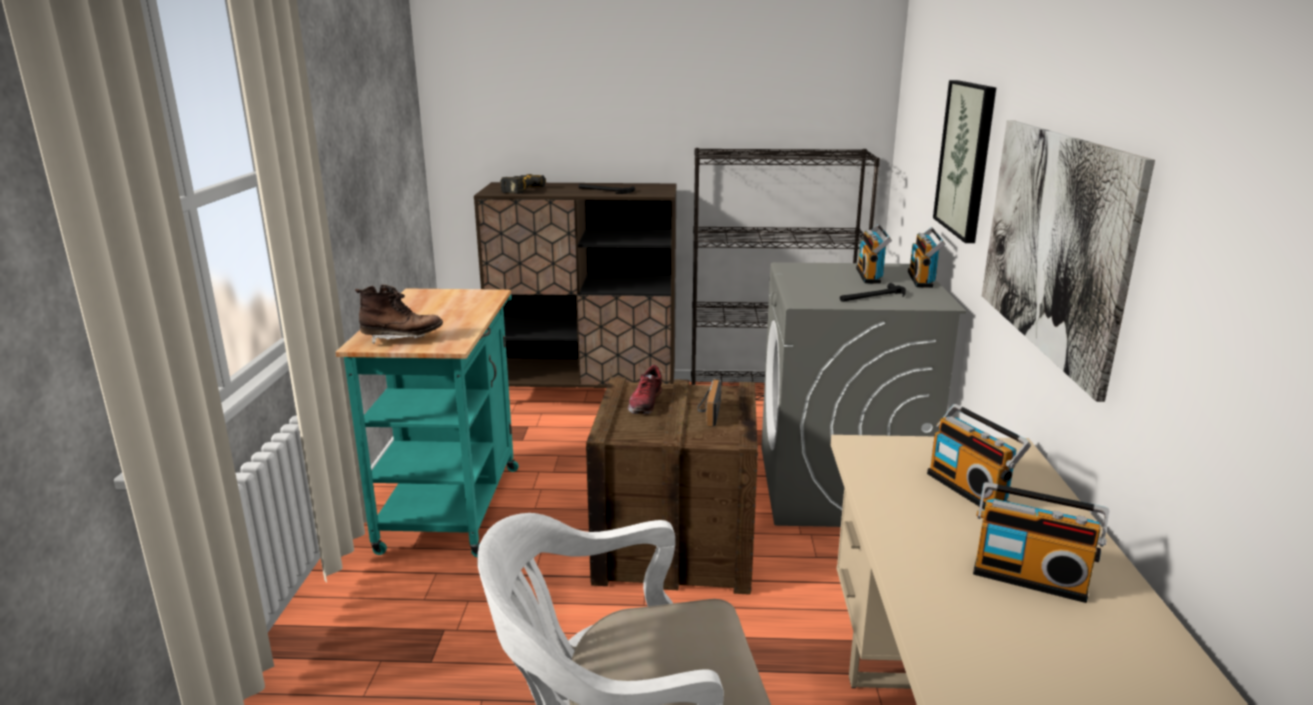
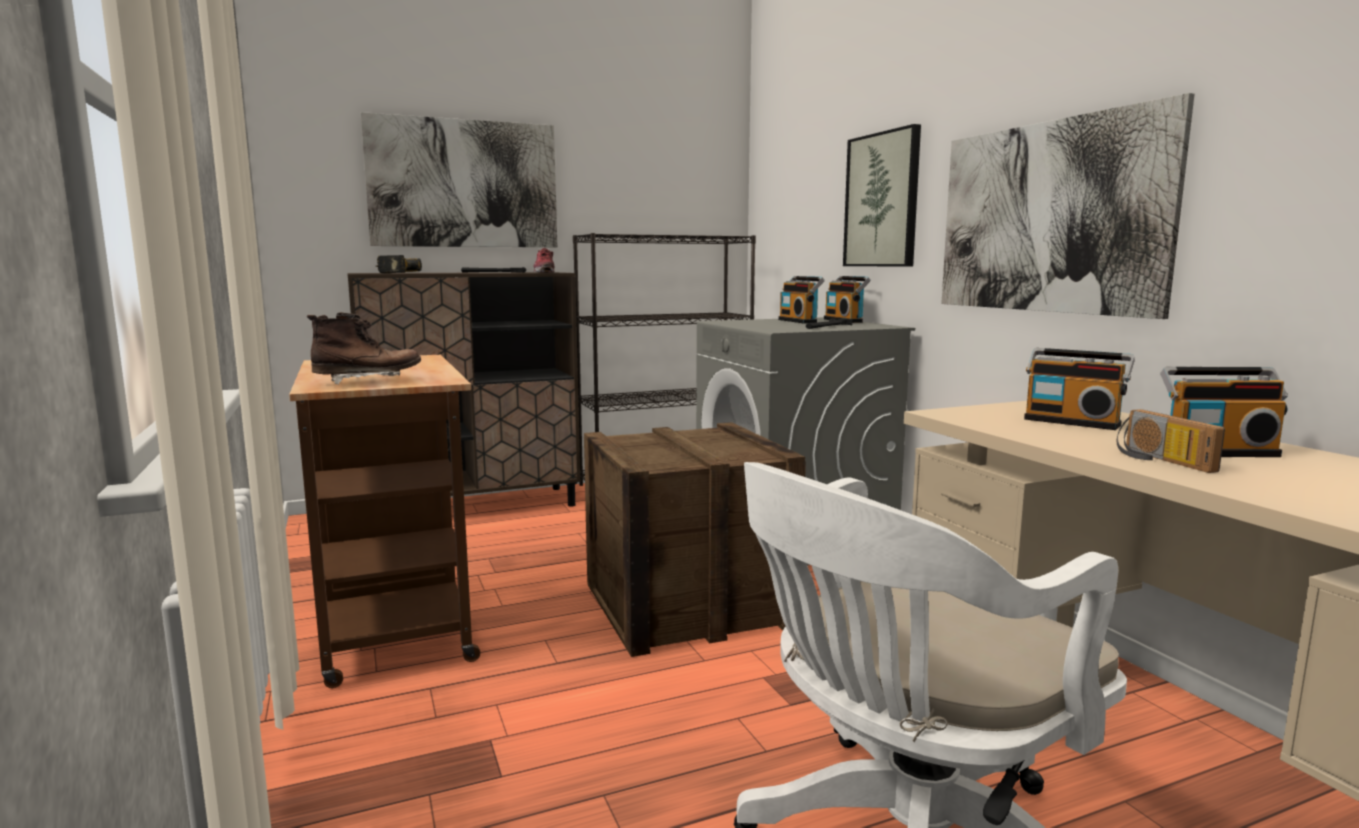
camera: 25 degrees left, 10 degrees down
(453, 501) = (394, 618): turquoise cart -> brown cart
(593, 100) = (464, 184): none -> picture
(645, 402) = (644, 445): shoe -> shoe (543, 272)
(707, 413) = (717, 444): radio -> radio (1159, 460)

